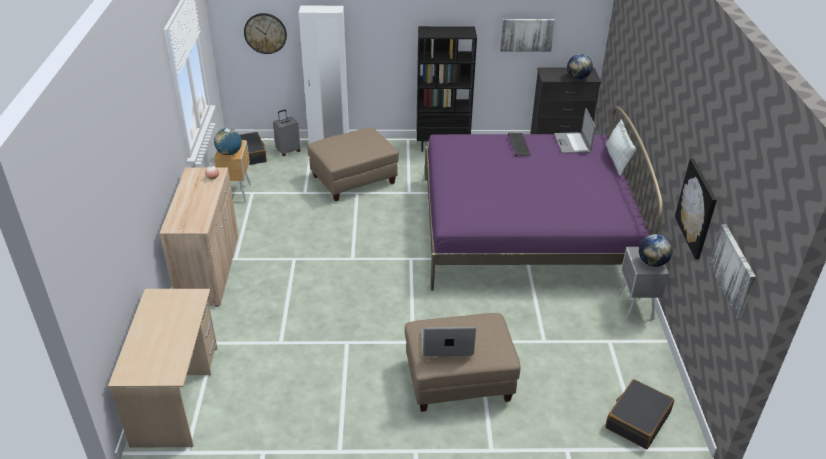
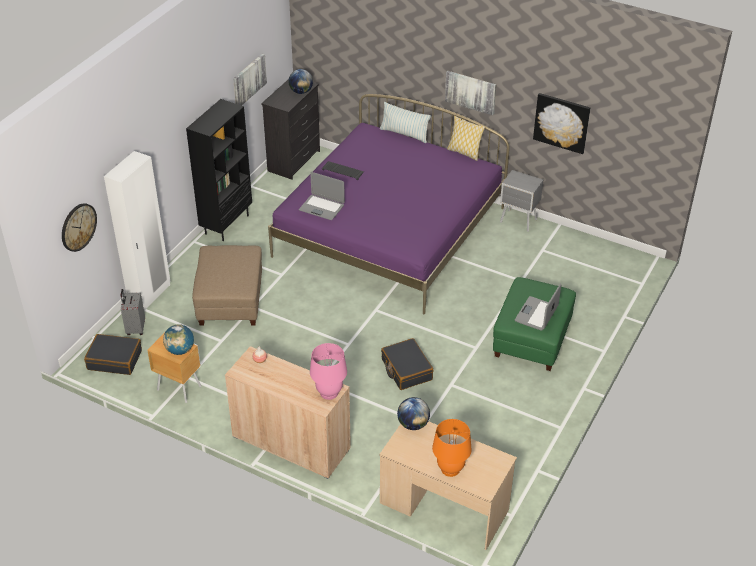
camera: 60 degrees left, 5 degrees up
(143, 341) = (450, 469): none -> orange table lamp
(192, 225) = (329, 393): none -> pink table lamp
(458, 381) = (532, 340): beige ottoman -> green ottoman
(572, 143) = (365, 143): laptop -> laptop (322, 207)
(635, 202) = (464, 152): none -> pillow
(637, 420) = (618, 273): black suitcase -> black suitcase (406, 370)
(652, 263) = (527, 180): globe -> globe (413, 424)
(733, 270) = (636, 140): picture -> picture (470, 92)

